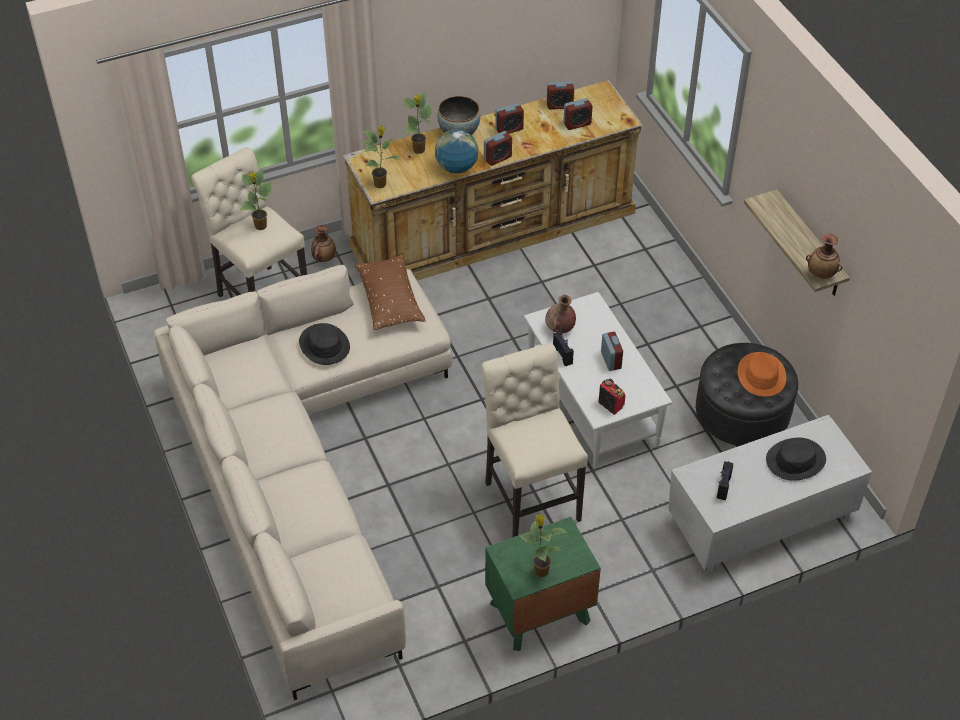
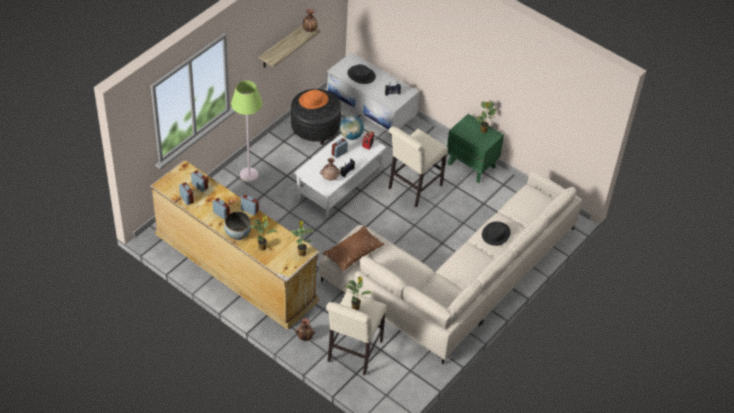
camera: 120 degrees left, 0 degrees up
(324, 345) = (402, 267): black hat -> black hat (496, 234)
(456, 167) = (268, 225): globe -> globe (351, 136)
(671, 300) = (249, 175): none -> green floor lamp

